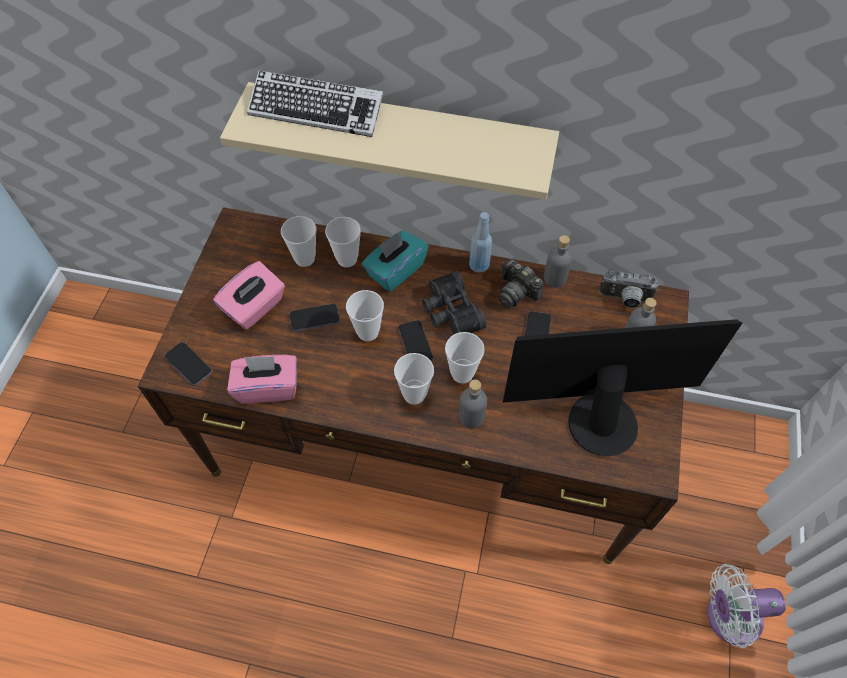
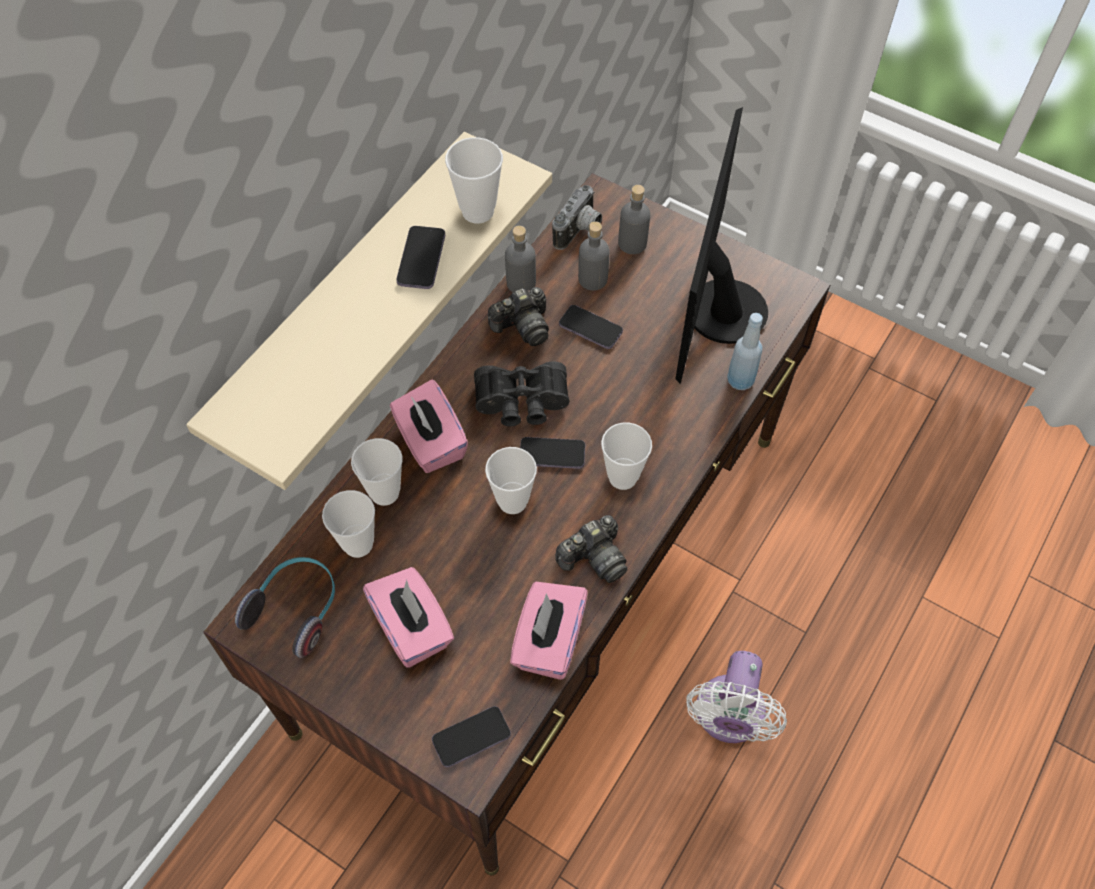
camera: 70 degrees left, 0 degrees up
(250, 244) = (296, 609): none -> headphones
(314, 318) = (464, 558): phone -> phone (421, 259)
(316, 110) = (294, 356): keyboard -> none
(340, 395) = (594, 558): none -> camera
(395, 270) = (430, 442): turquoise tissue box -> pink tissue box
(462, 373) = (613, 419): cup -> cup (478, 211)
(471, 417) = (674, 429): grey bottle -> grey bottle (592, 279)
(479, 265) = (466, 351): blue bottle -> blue bottle (740, 380)
(728, 617) = (855, 363): white fan -> white fan (728, 717)

